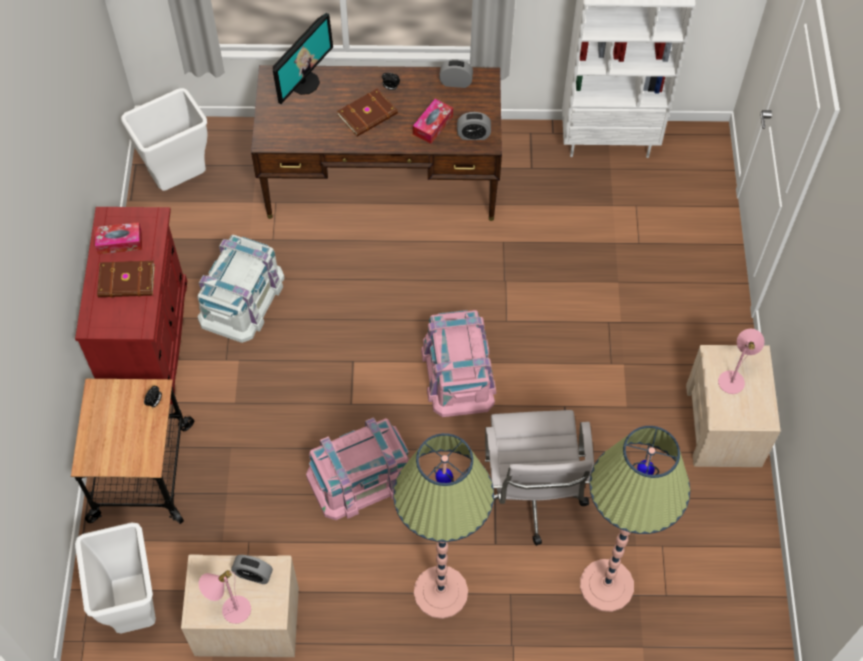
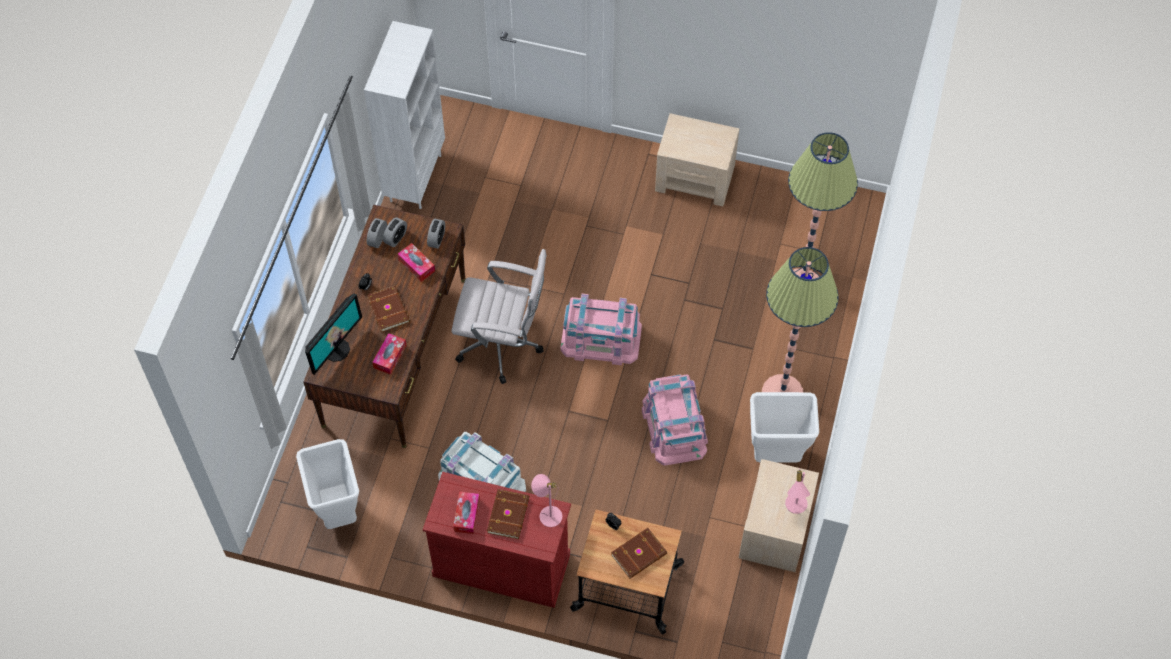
camera: 75 degrees left, 0 degrees up
(121, 438) = (639, 555): none -> brown book
(134, 608) = (745, 610): white trash can -> white trash can (775, 456)
(253, 574) = (771, 487): alarm clock -> alarm clock (396, 238)
(305, 83) = (336, 350): monitor -> monitor turned 75 degrees clockwise
(309, 130) = (390, 356): none -> tissue box
(531, 497) = (721, 316): white office chair -> white office chair (503, 345)
(734, 378) = (690, 142): pink table lamp -> pink table lamp (547, 513)

